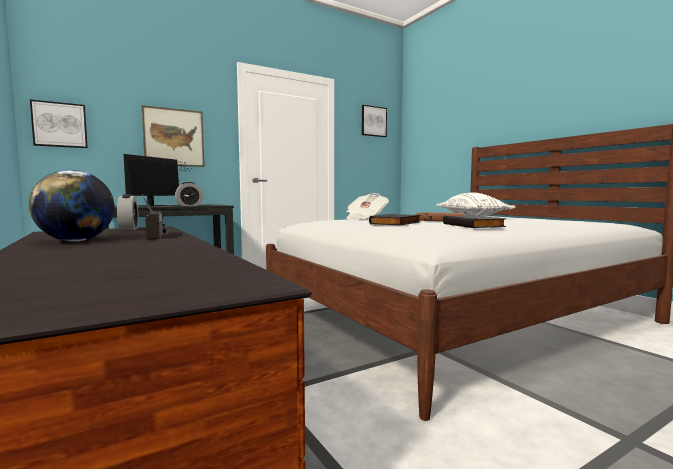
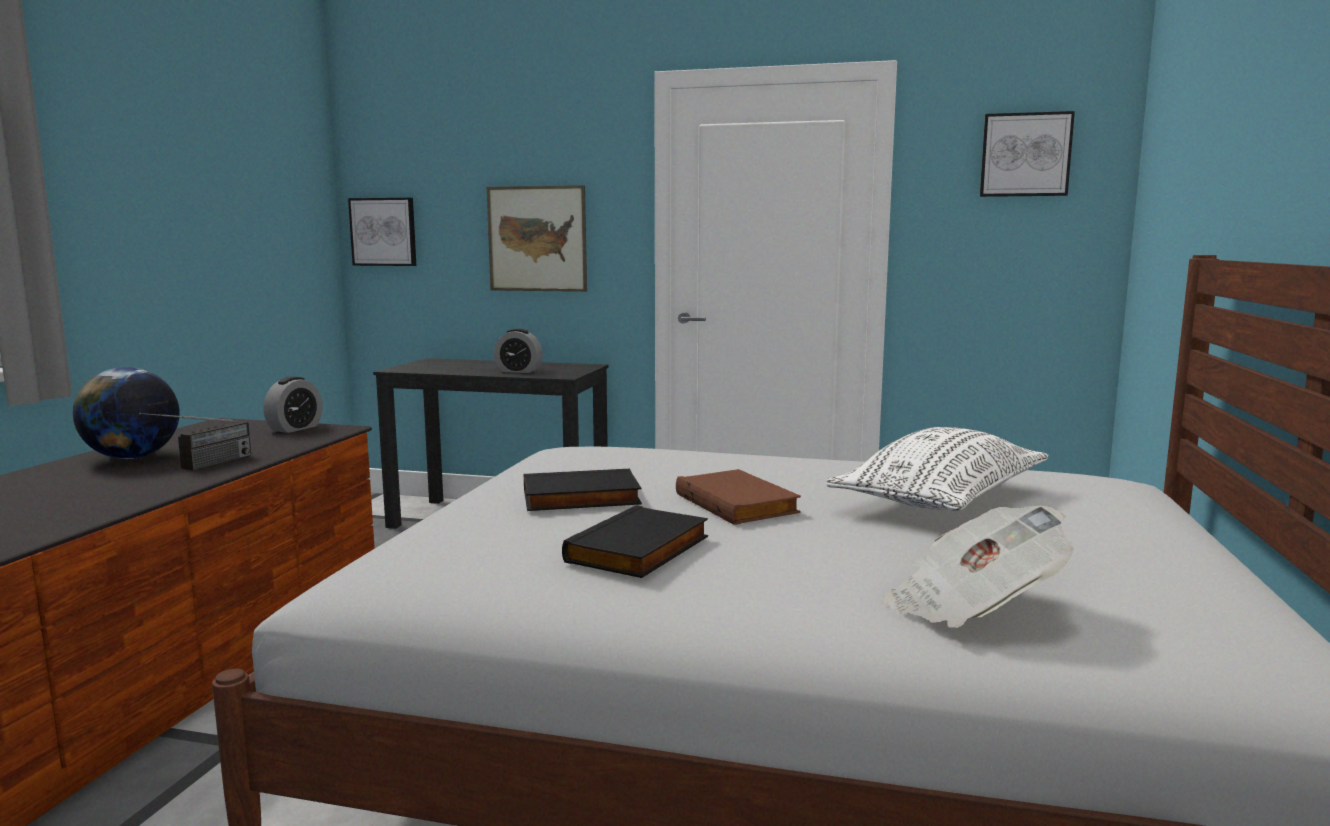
camera: 45 degrees right, 5 degrees up
(156, 205) = (474, 367): monitor -> none
(365, 218) = (658, 460): newspaper -> newspaper (971, 607)

